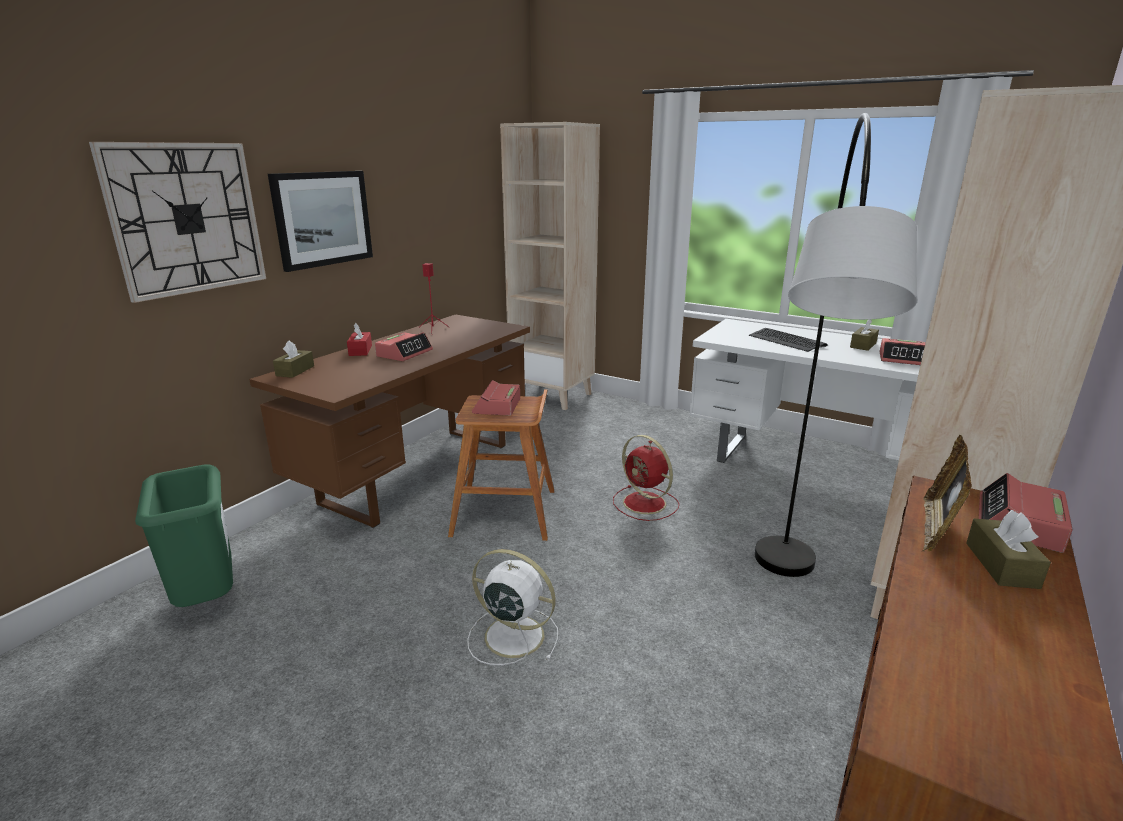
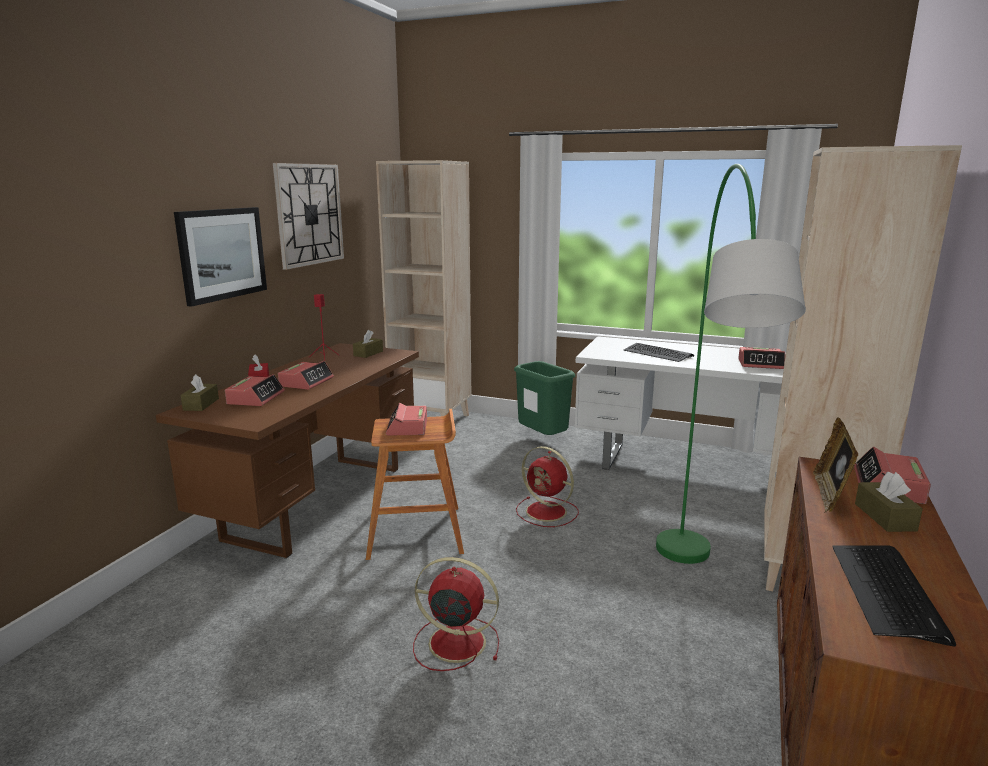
camera: 10 degrees left, 5 degrees down
(187, 219) = (101, 257): wall clock -> wall clock (309, 214)
(209, 600) = (131, 646): green trash can -> green trash can (543, 440)
(349, 367) = (256, 398): none -> alarm clock
(511, 635) = (454, 642): white fan -> red fan
(781, 631) = (694, 610): grey floor lamp -> green floor lamp
(863, 345) = (723, 354): brown tissue box -> brown tissue box (368, 353)
(973, 669) = (887, 591): none -> keyboard

